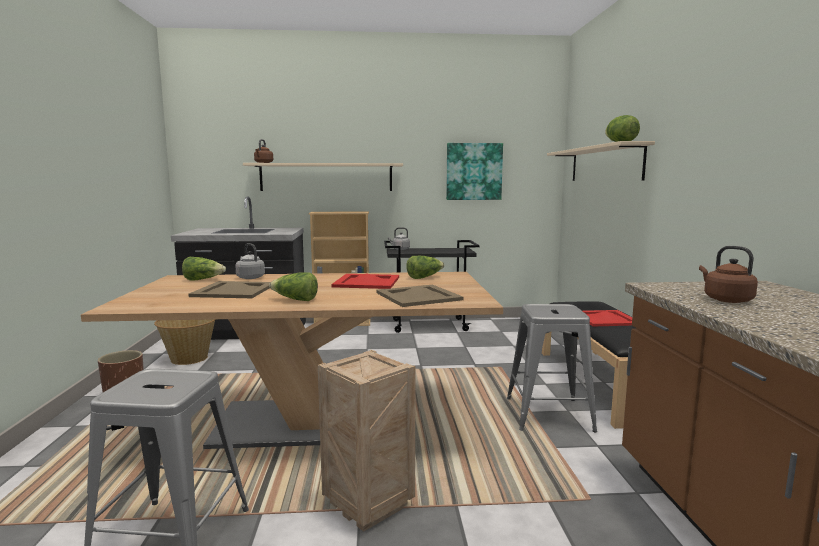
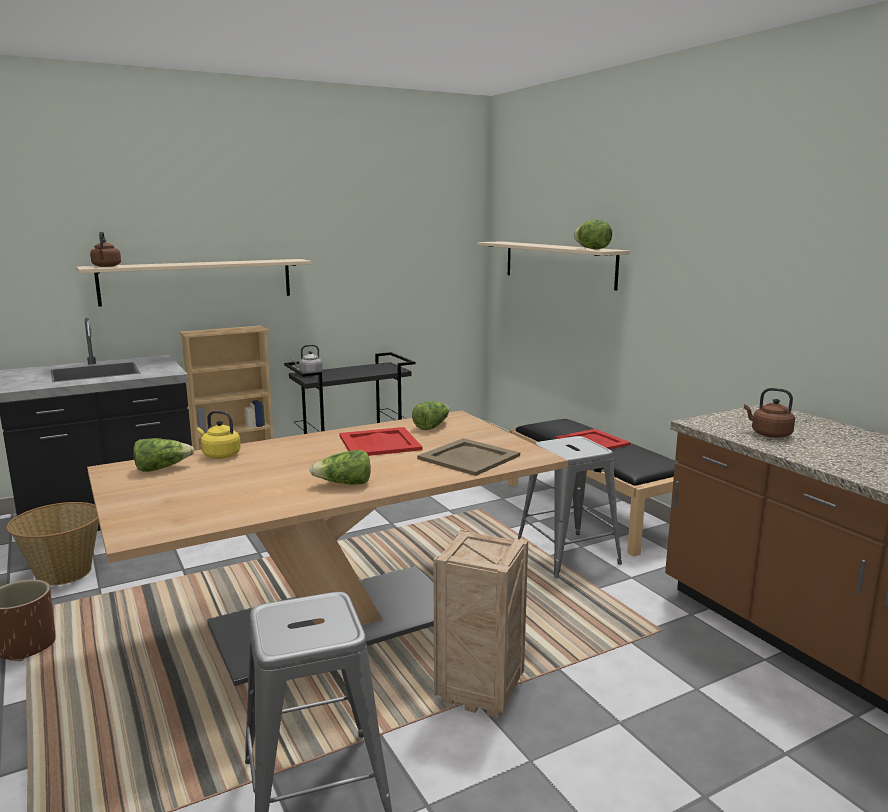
camera: 25 degrees left, 5 degrees up
(233, 290) = (240, 480): beige tray -> none
(250, 277) = (219, 455): grey kettle -> yellow kettle
(474, 171) = (390, 265): picture -> none

